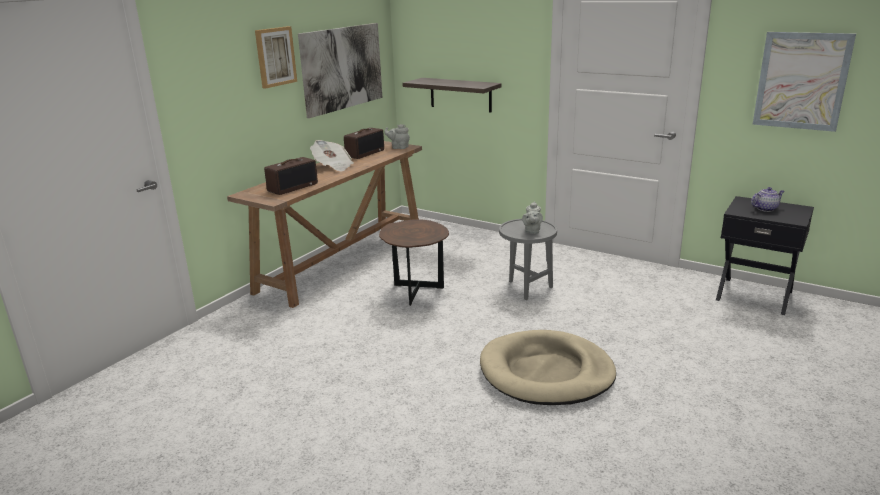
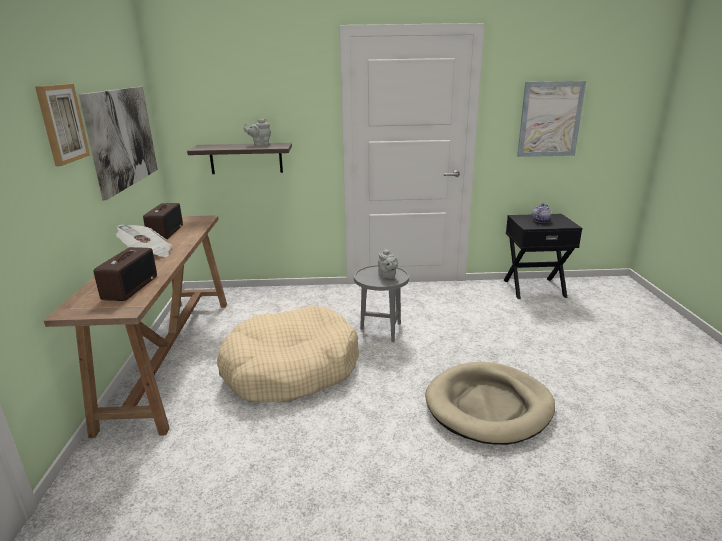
camera: 35 degrees left, 0 degrees up
(398, 147) = (195, 220): grey teapot -> grey teapot (260, 144)
(416, 294) = (290, 369): brown side table -> beige dog bed

